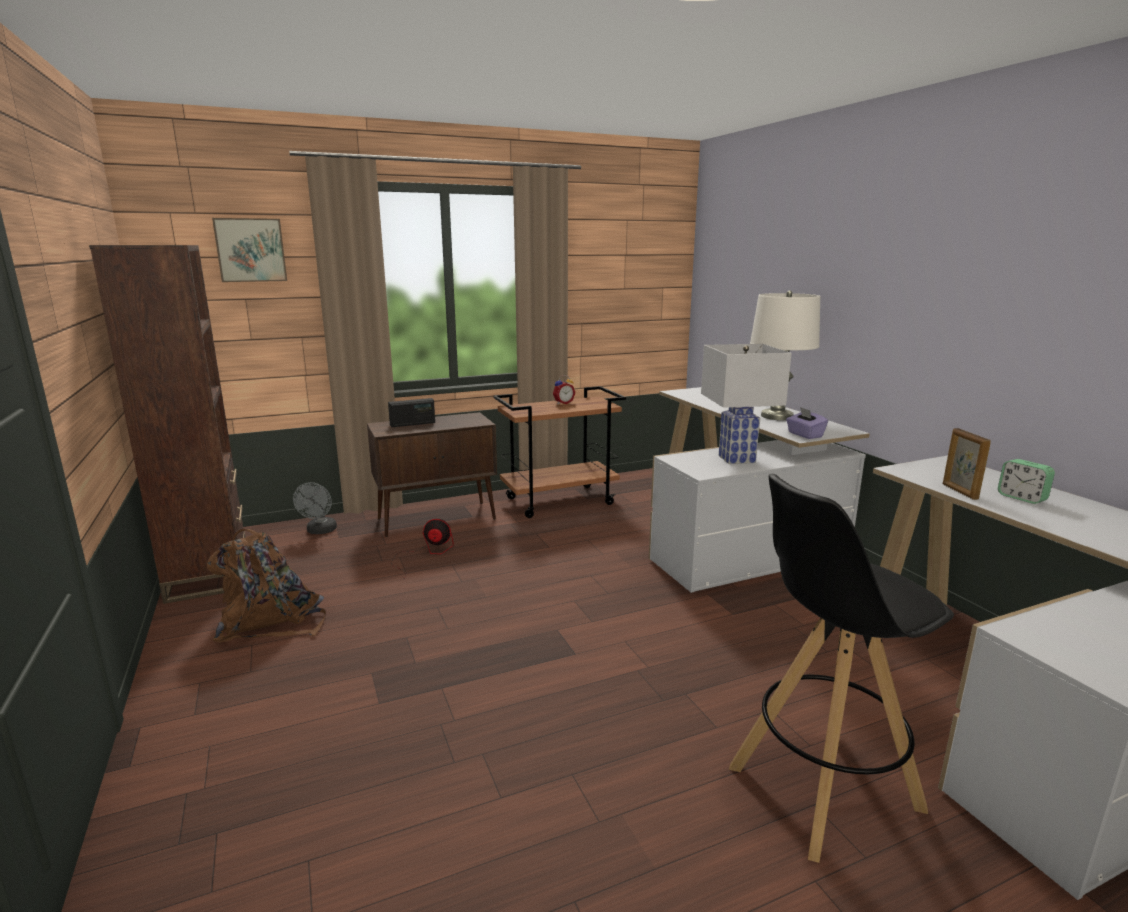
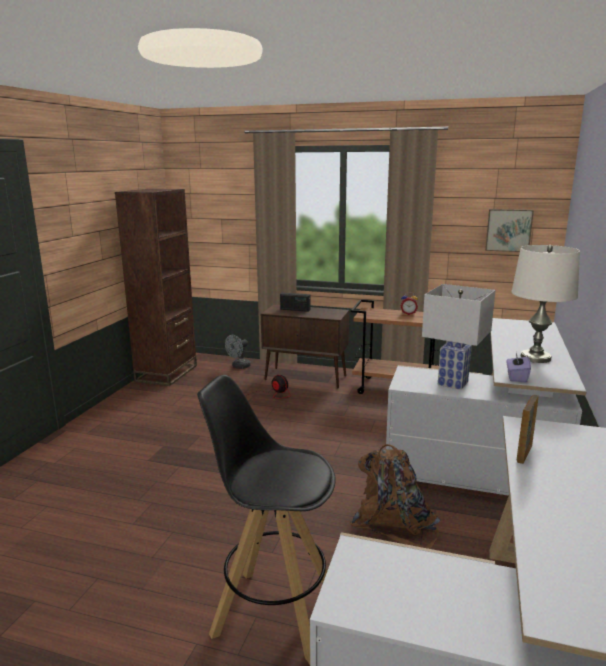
camera: 40 degrees right, 0 degrees up
(251, 250) = (225, 190): picture -> picture (508, 230)
(270, 621) = (159, 405): brown backpack -> brown backpack (394, 523)
(1021, 498) = (571, 477): alarm clock -> none

